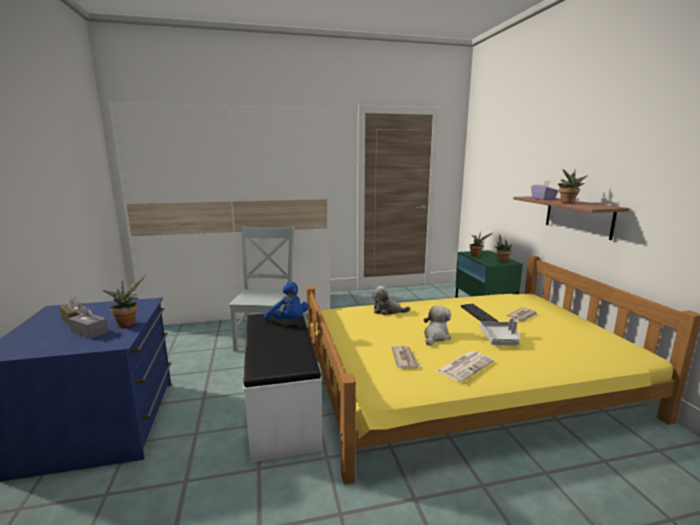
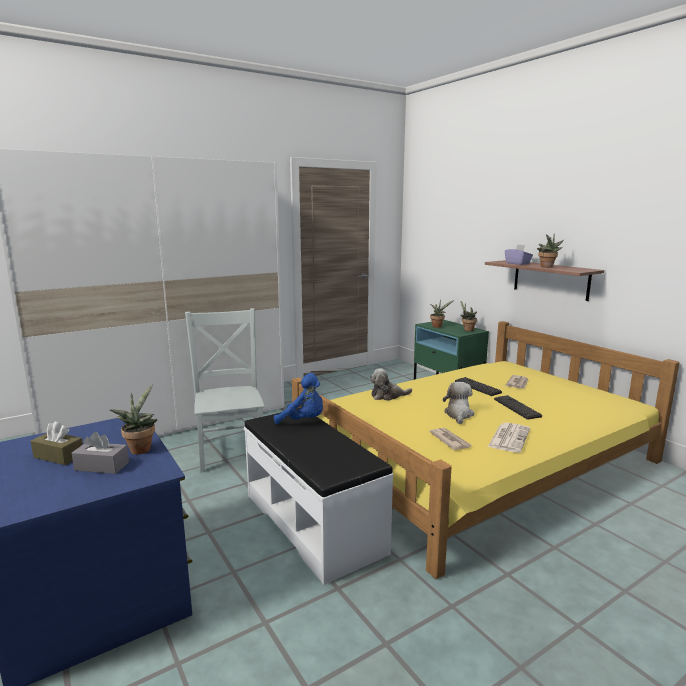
camera: 20 degrees left, 0 degrees up
(500, 339) = (517, 408): grey tray -> keyboard

